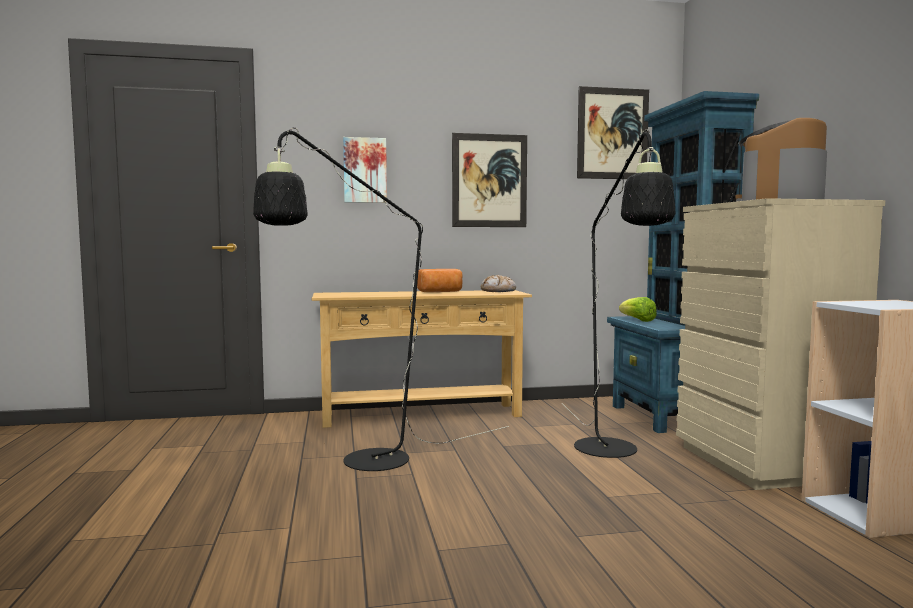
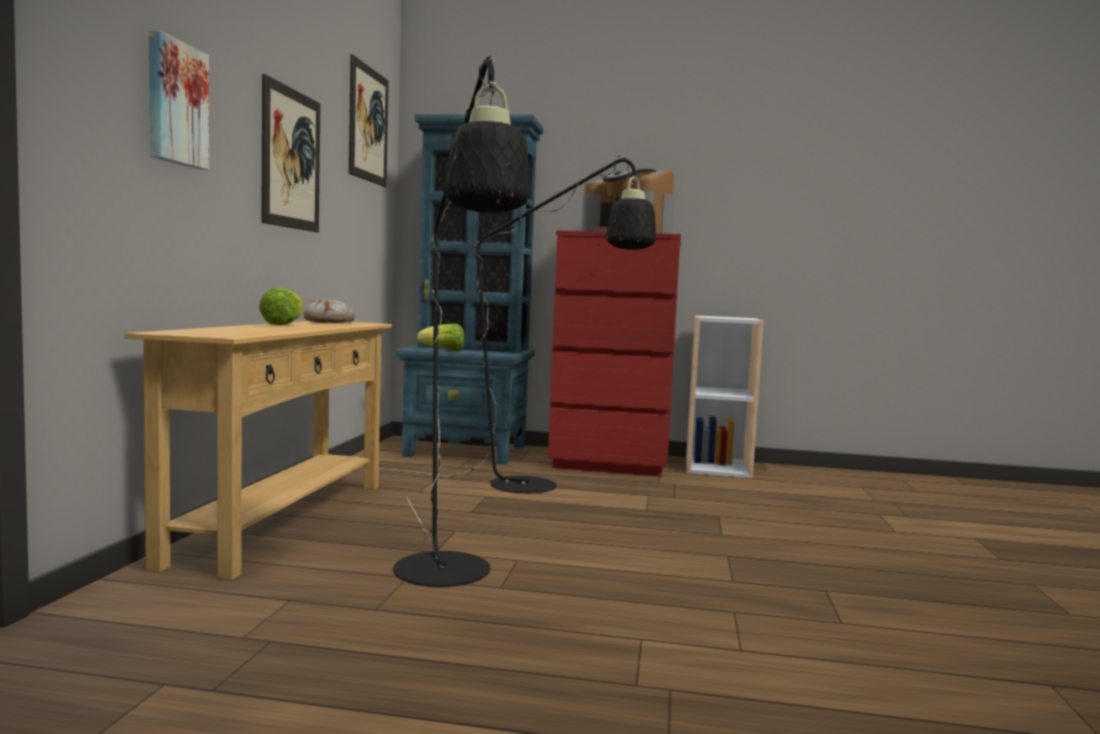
camera: 70 degrees left, 0 degrees up
(440, 291) = (283, 324): bread -> lettuce
(764, 463) = (611, 462): beige dresser -> red dresser

